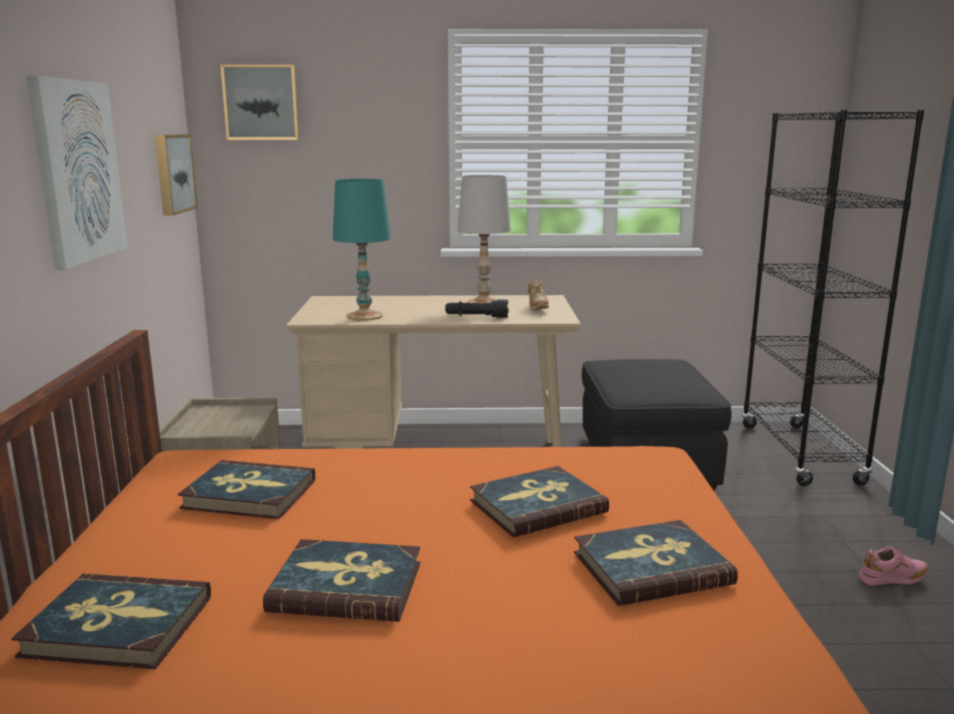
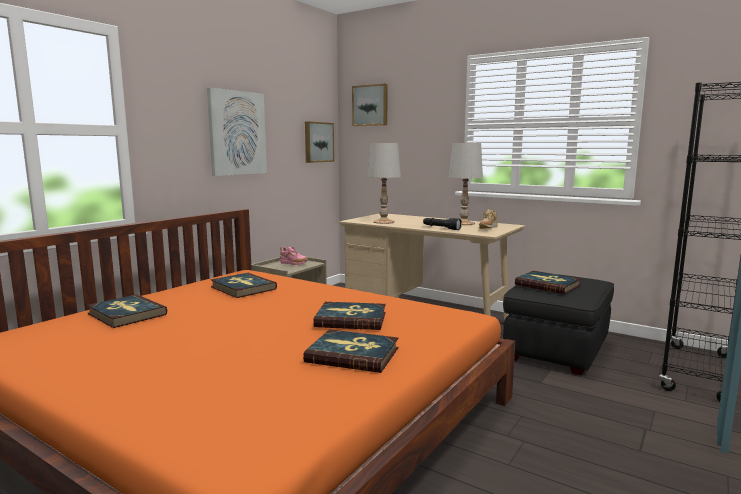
camera: 35 degrees right, 5 degrees down
(347, 586) = (214, 324): book -> book (547, 285)
(365, 316) = (384, 222): turquoise table lamp -> white table lamp
(893, 580) = (651, 462): pink shoe -> pink shoe (293, 264)

